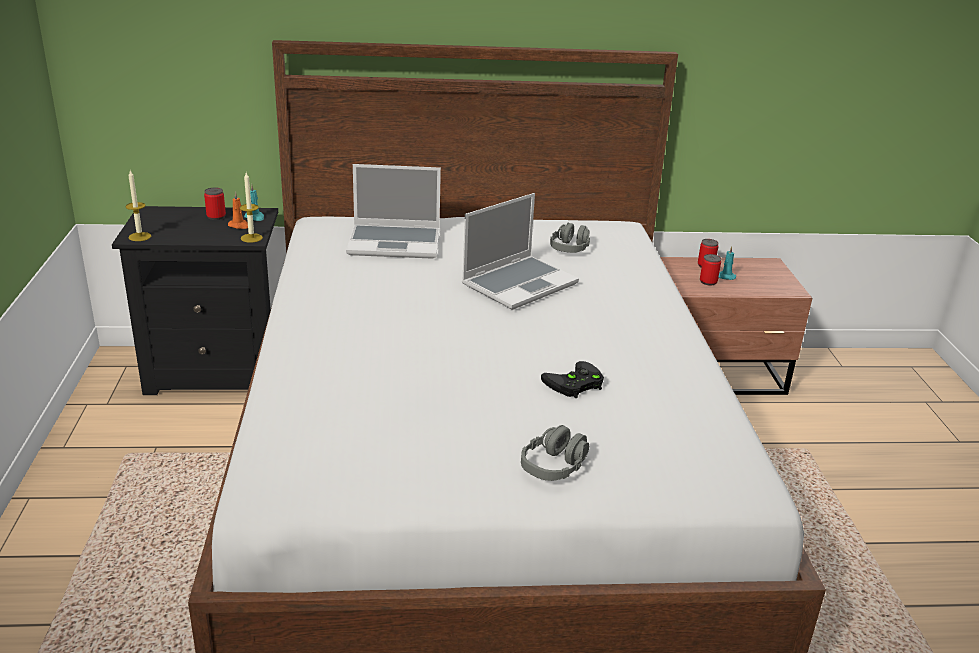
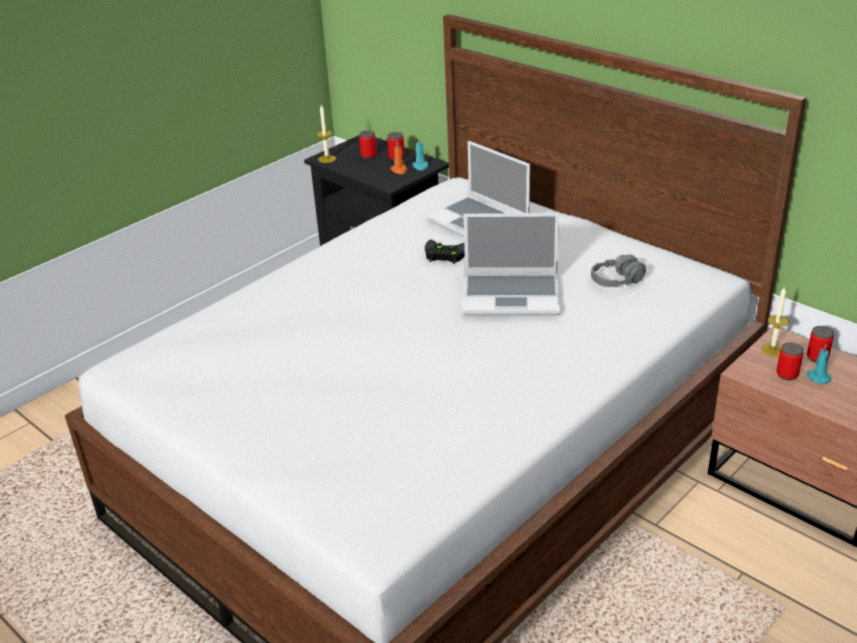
camera: 50 degrees right, 5 degrees up
(183, 222) = (369, 156): none -> can
(251, 238) = (391, 183): candle -> candle (772, 349)
(554, 465) = (282, 443): grey headphones -> none
(573, 384) = (401, 395): black game controller -> black game controller (443, 254)

